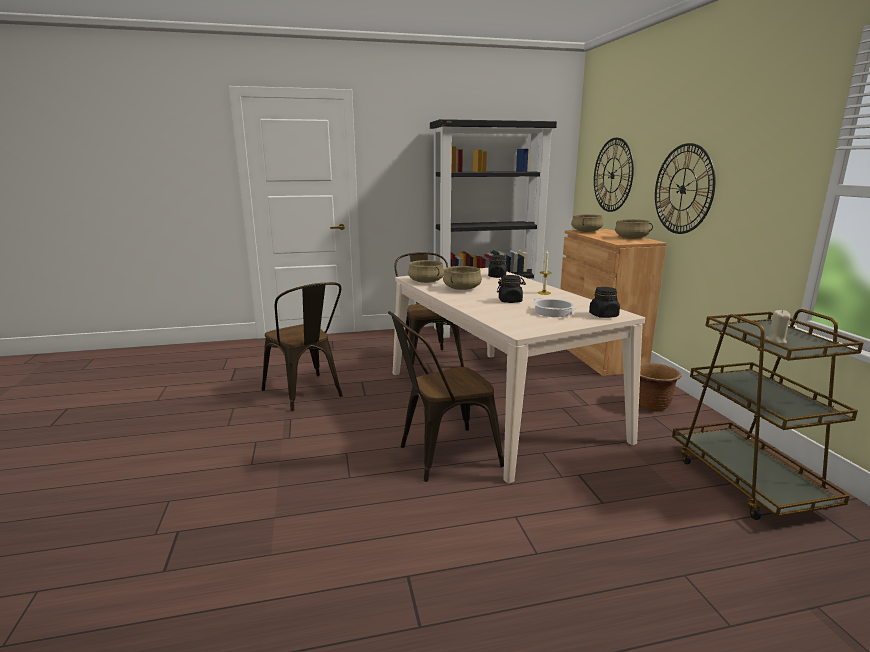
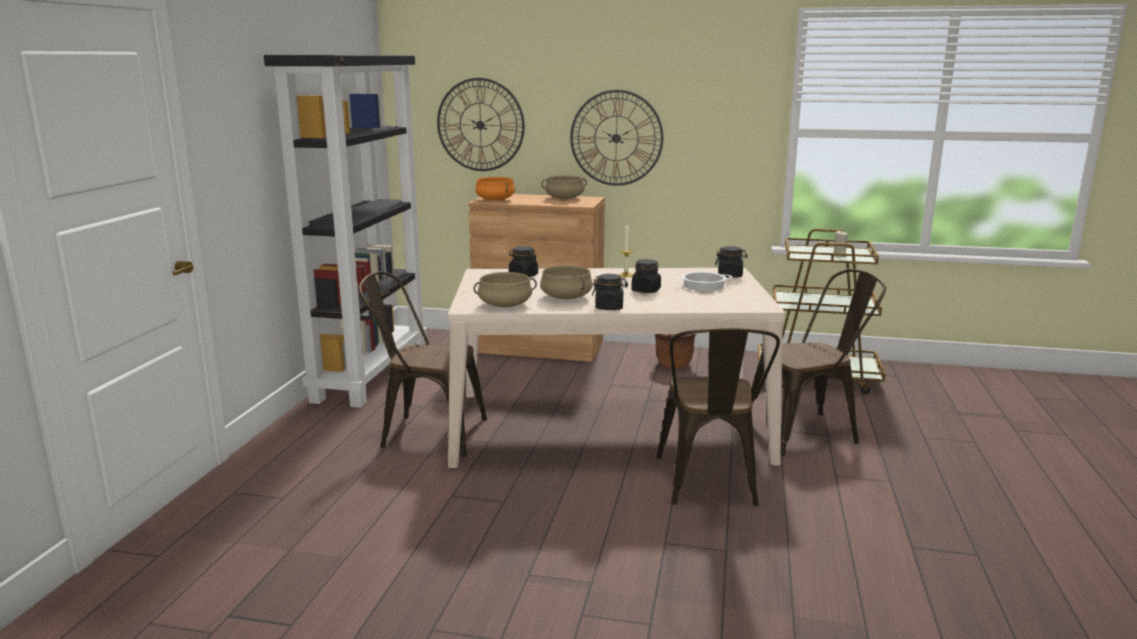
camera: 65 degrees left, 0 degrees up
(306, 394) = (451, 549): brown chair -> brown chair (809, 431)
(452, 298) = (609, 307): none -> black jar
(586, 231) = (495, 200): beige cooking pot -> orange cooking pot

